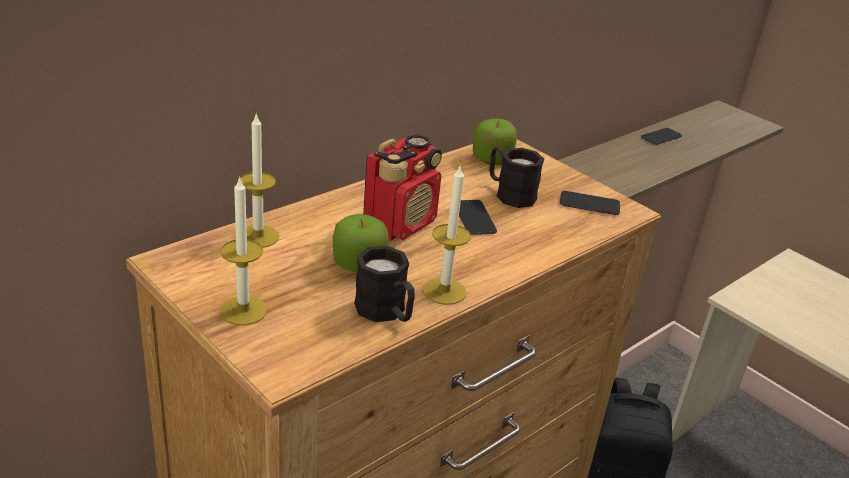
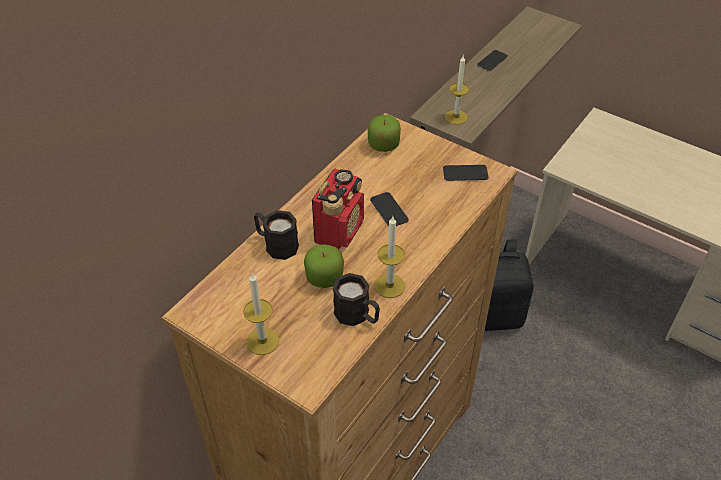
camera: 10 degrees left, 15 degrees up
(258, 236) = (245, 271): candle -> candle (456, 117)
(509, 193) = (406, 178): black mug -> black mug (276, 244)

